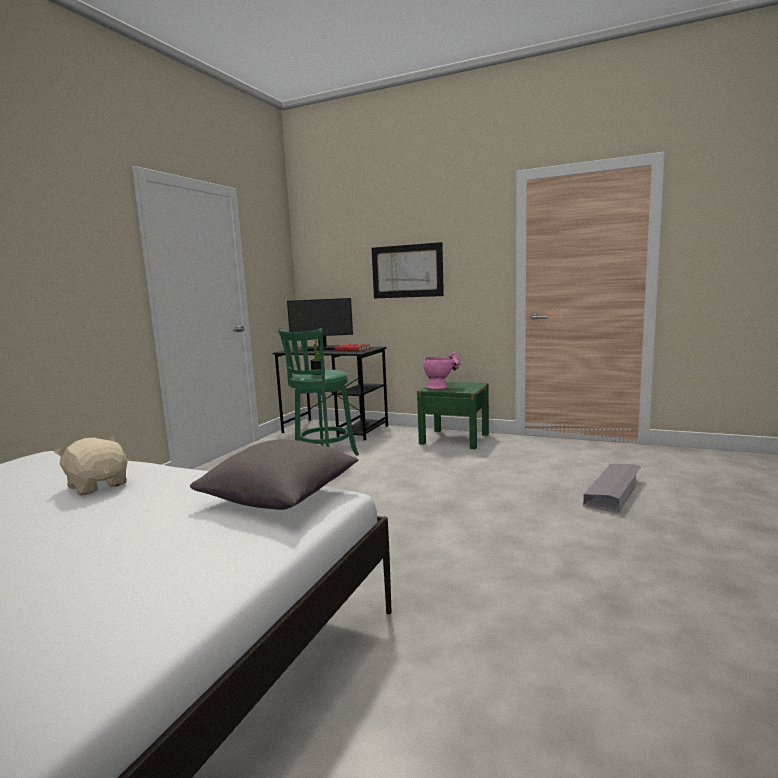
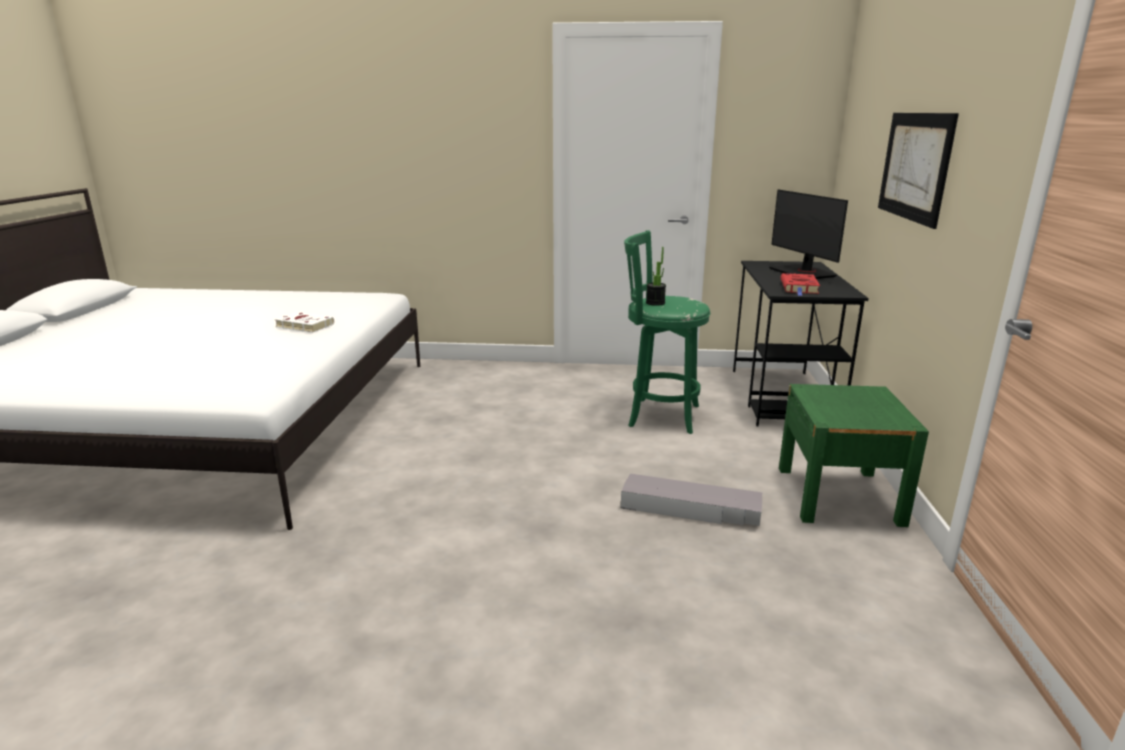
camera: 70 degrees right, 10 degrees up
(98, 485) = (303, 325): beige plush toy -> white book
(281, 497) = (253, 379): grey pillow -> none
(441, 387) = (831, 397): pink vase -> none
(614, 492) = (682, 706): grey storage box -> grey storage box (691, 508)

